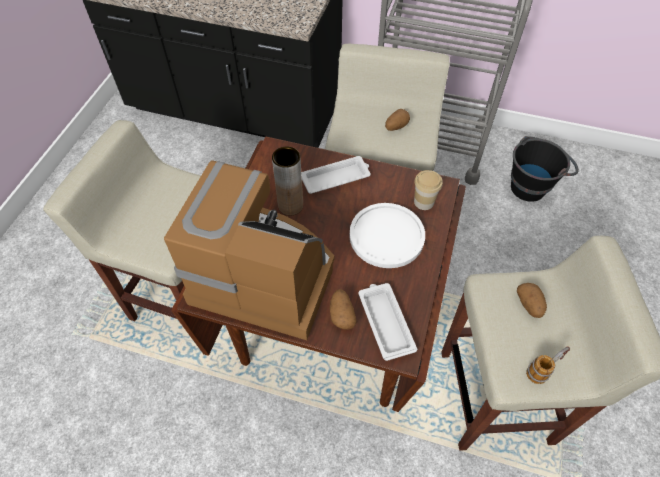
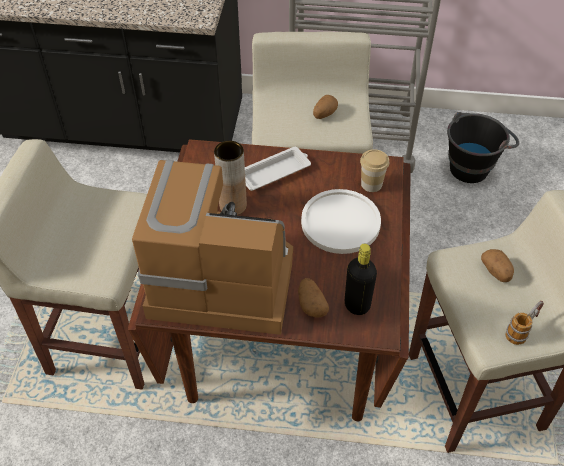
camera: 10 degrees left, 5 degrees down
(385, 321) = (357, 305): white tray -> black bottle

